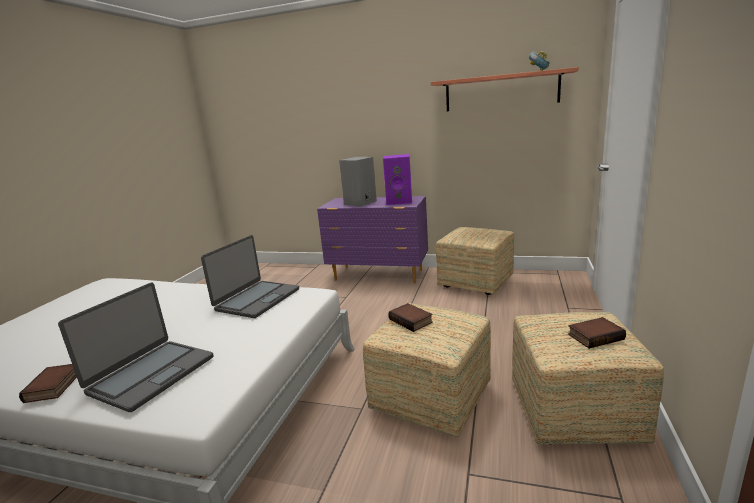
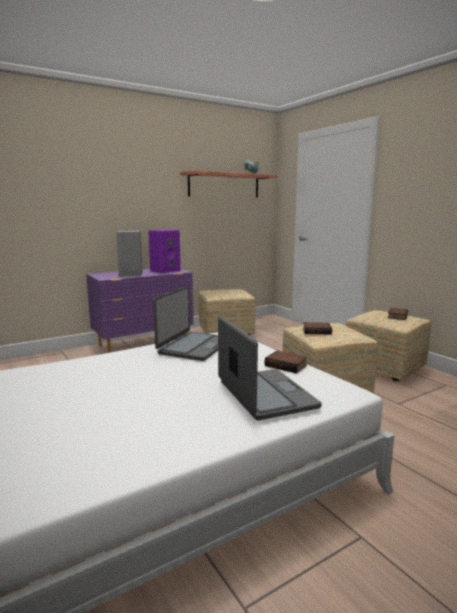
camera: 50 degrees left, 5 degrees down
(54, 387) = (209, 433): book -> book (287, 365)
(257, 299) = (194, 347): laptop -> laptop turned 45 degrees clockwise

